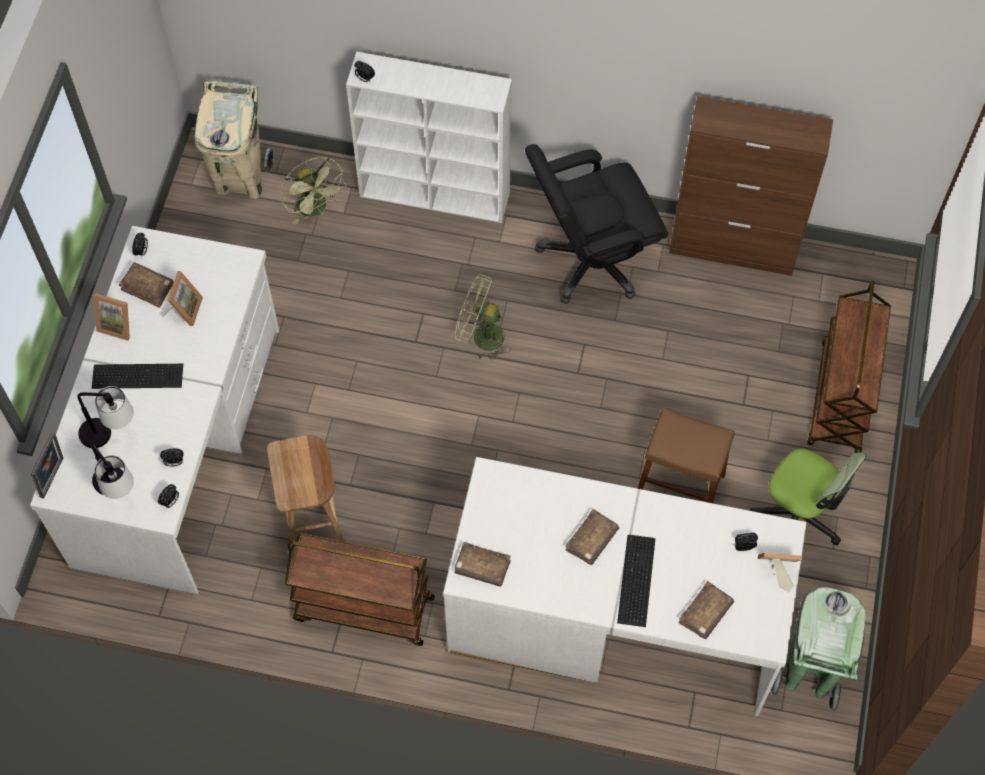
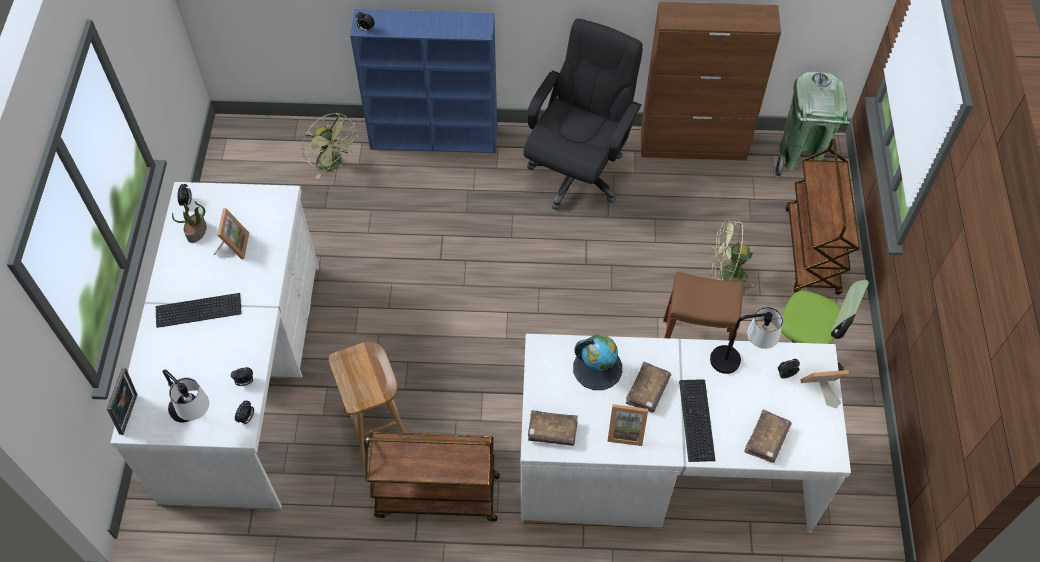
camera: 10 degrees left, 5 degrees down
(111, 434) = (180, 366): table lamp -> table lamp (739, 358)
(118, 324) = (173, 267): picture frame -> picture frame (625, 431)
(148, 288) = (197, 232): brown book -> potted plant
(241, 178) = (264, 148): beige trash can -> none
(436, 194) = (435, 138): white bookcase -> blue bookcase
(481, 336) = (496, 246): green fan -> green fan (726, 277)
(544, 507) = (597, 368): none -> globe
(591, 261) = (577, 172): black office chair -> black office chair turned 150 degrees clockwise
(808, 672) = (844, 486): green trash can -> green trash can (800, 160)

